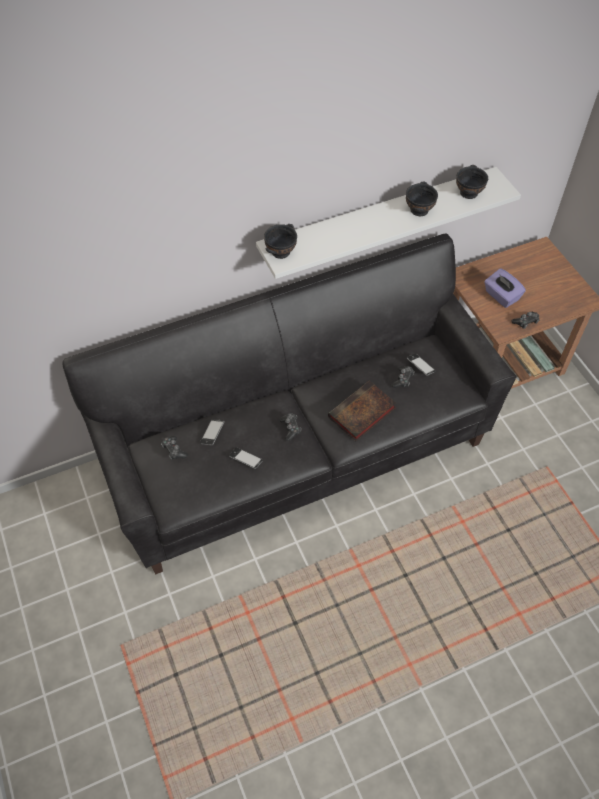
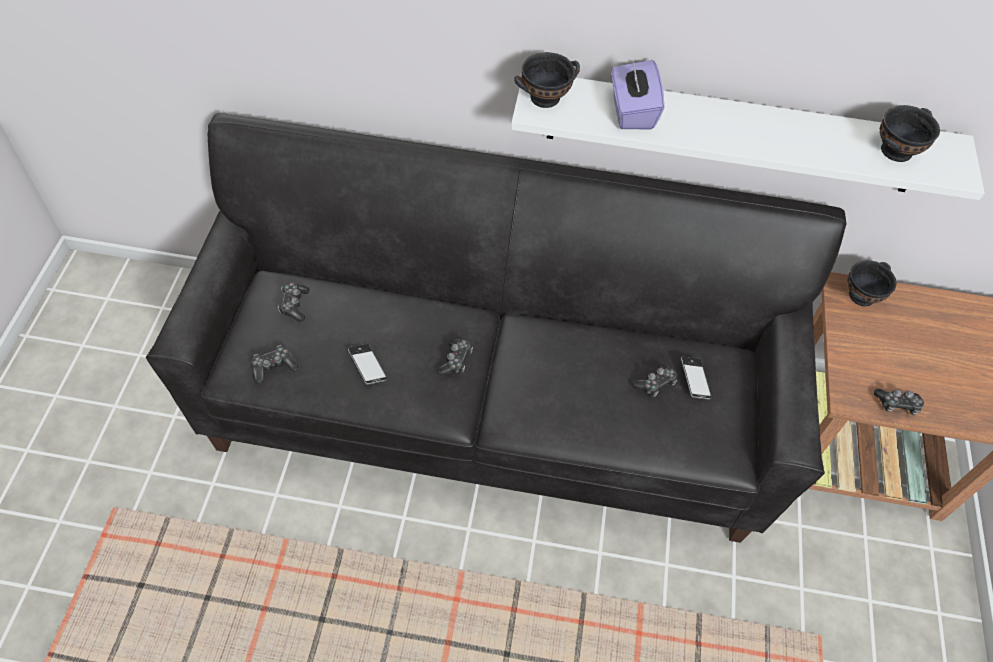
camera: 30 degrees right, 0 degrees up
(193, 491) = (273, 367): none -> game controller
(212, 433) = (355, 311): phone -> none
(361, 414) = (561, 396): book -> none
(418, 210) = (794, 138): black bowl -> black bowl (860, 296)
(501, 296) = (885, 348): purple tissue box -> purple tissue box (631, 111)

